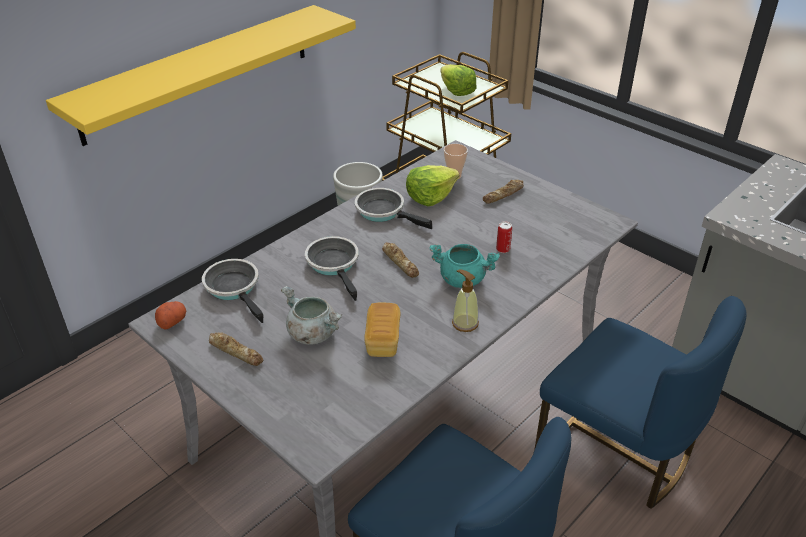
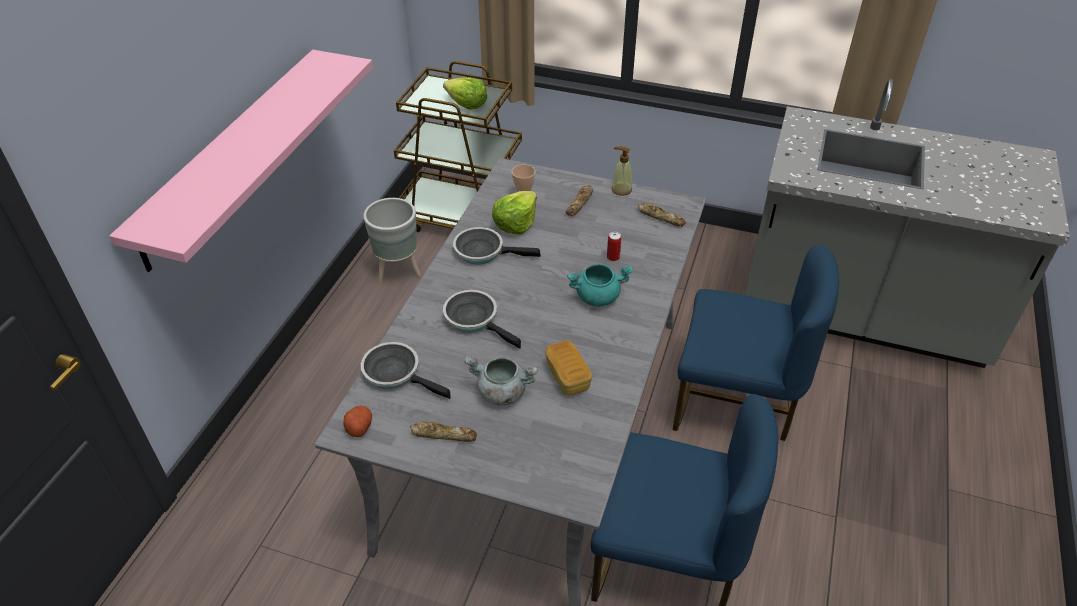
camera: 25 degrees left, 5 degrees up
(199, 72) = (232, 155): yellow shelf -> pink shelf
(400, 262) = (533, 298): bread -> bread (661, 217)
(465, 323) = (626, 337): soap dispenser -> soap dispenser (621, 189)

